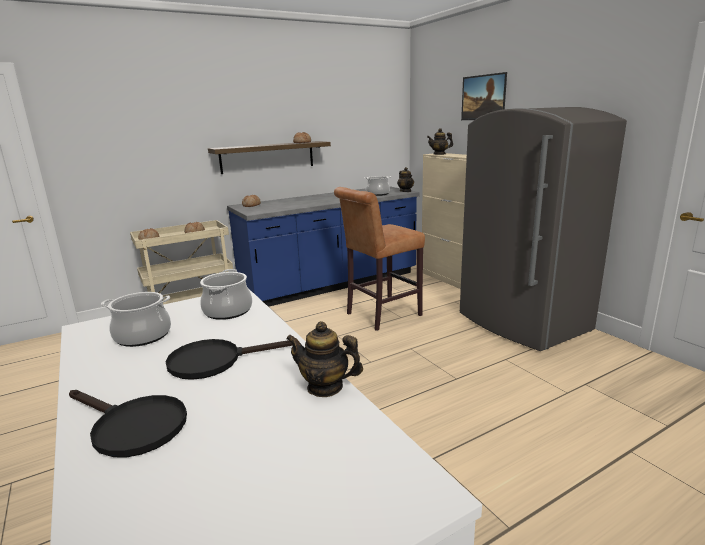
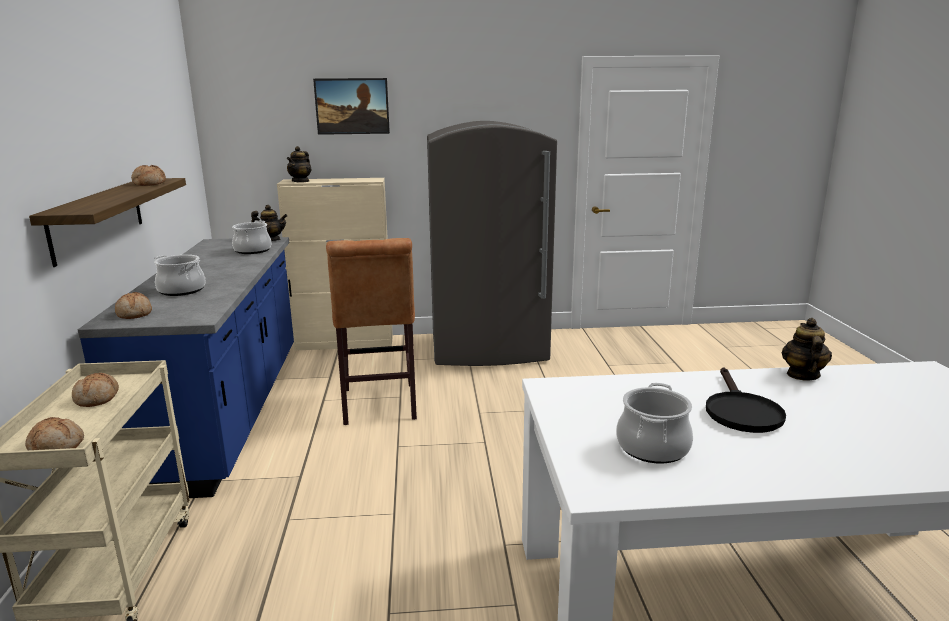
camera: 65 degrees left, 0 degrees up
(132, 426) = (866, 455): black frying pan -> none
(227, 311) = (604, 395): cooking pot -> cooking pot (181, 290)
(325, 387) = (802, 375): teapot -> teapot turned 150 degrees clockwise

